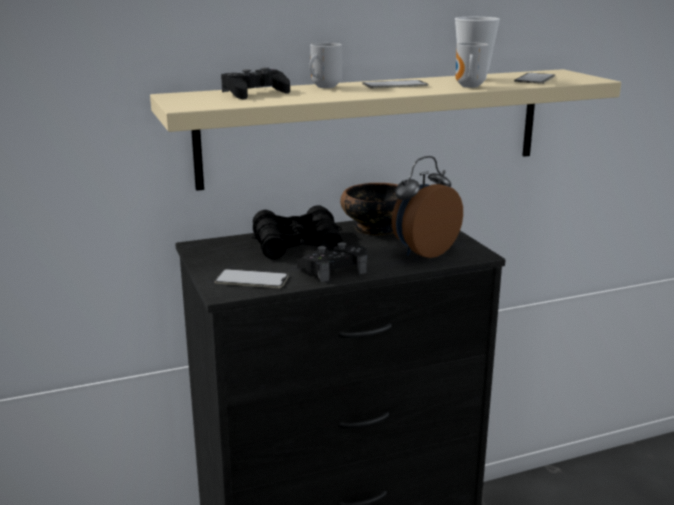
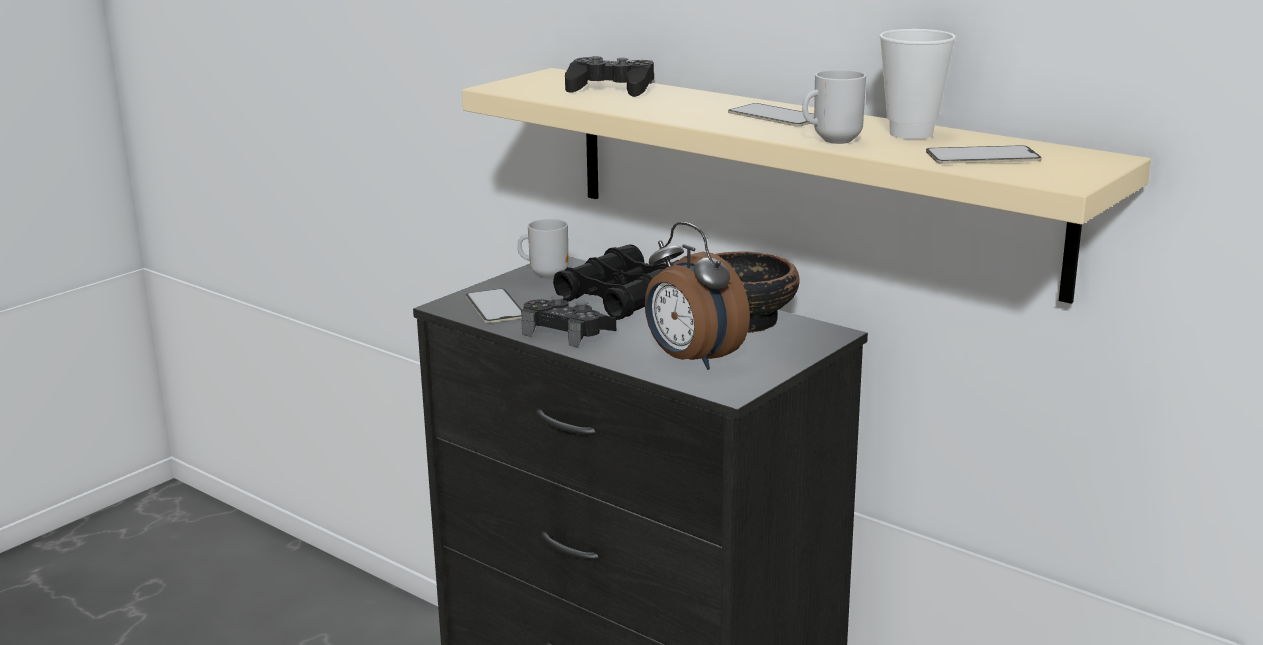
camera: 60 degrees right, 0 degrees up
(323, 87) = (702, 99): mug -> mug (546, 274)
(422, 252) = (691, 360): alarm clock -> alarm clock turned 150 degrees counterclockwise

